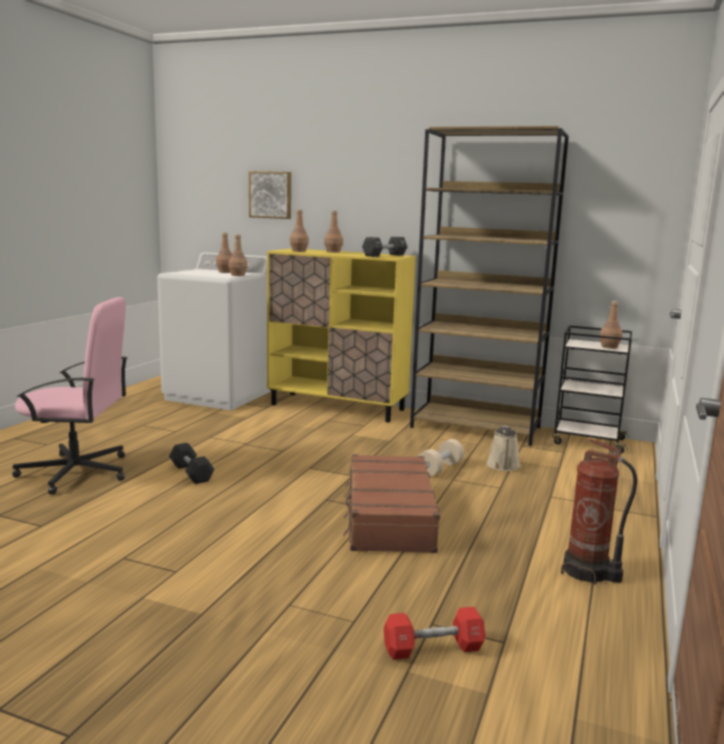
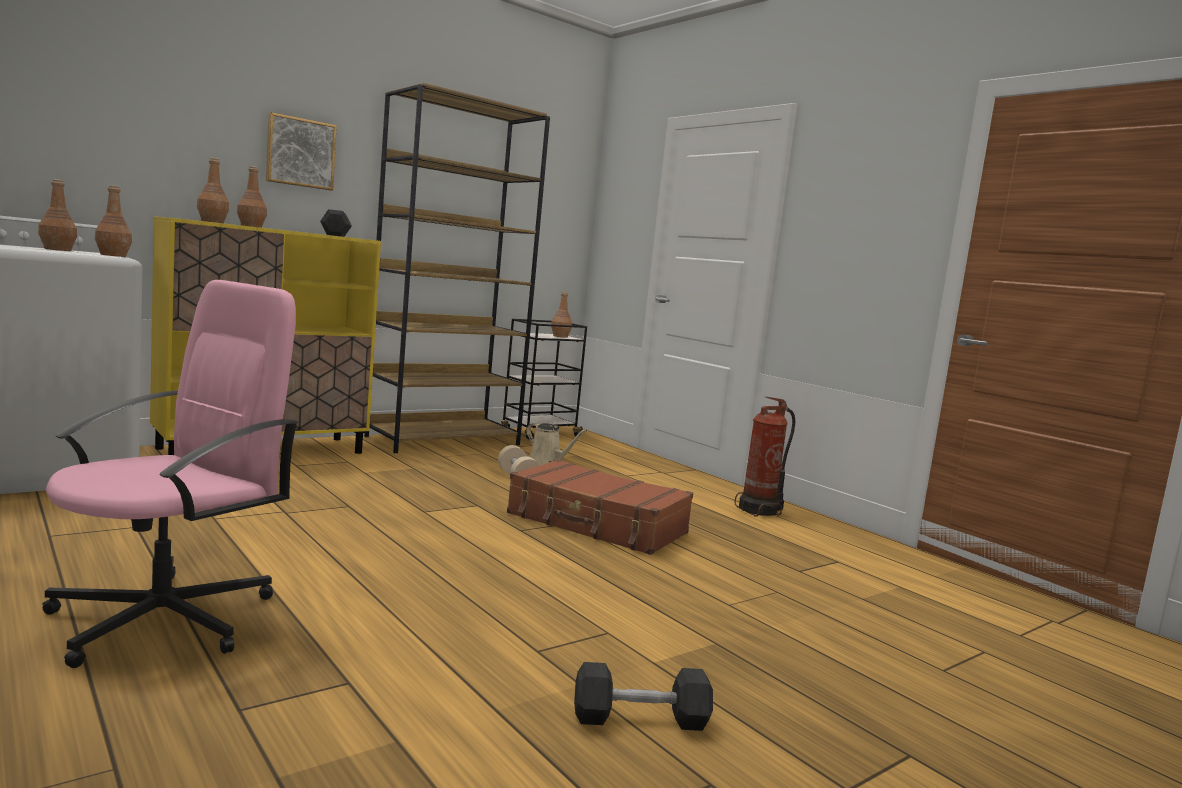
camera: 60 degrees left, 5 degrees down
(191, 473) = (327, 558): black dumbbell -> black dumbbell (640, 719)
(271, 195) = (104, 125): picture -> picture (300, 152)
(433, 648) = (835, 581): red dumbbell -> none

